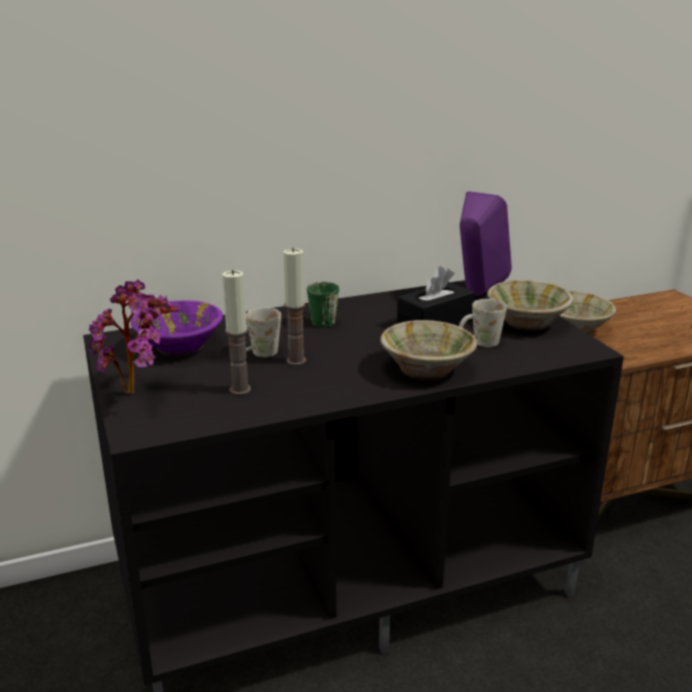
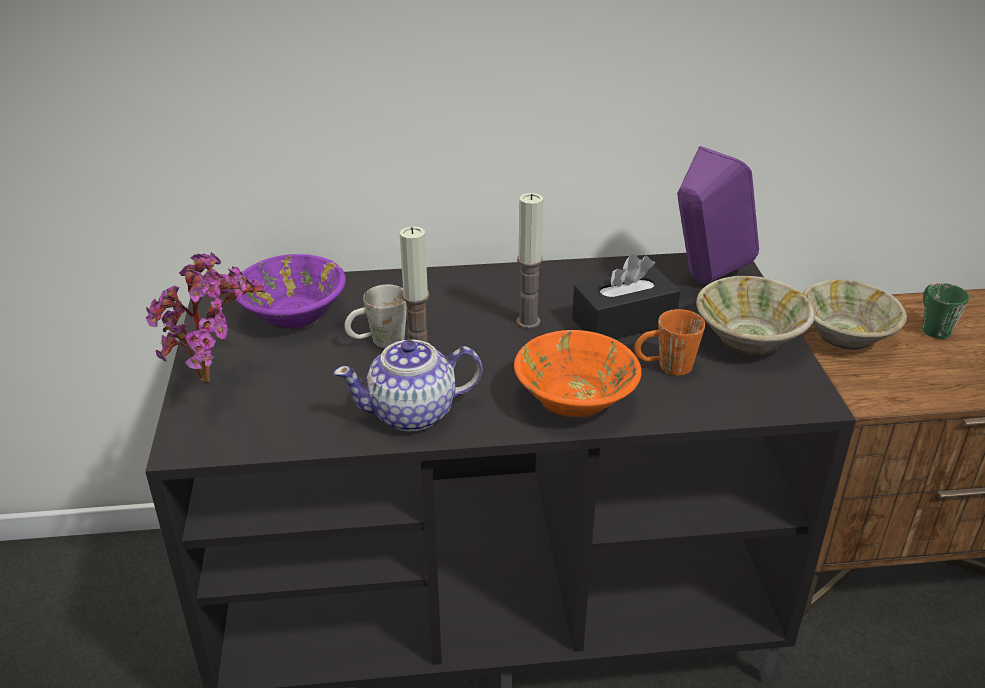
camera: 15 degrees right, 10 degrees up
(240, 389) = (331, 396): candle -> candle (528, 322)
(311, 391) = (413, 413): none -> teapot
(320, 320) = (479, 296): green mug -> green mug (931, 326)
(427, 368) = (576, 400): beige bowl -> orange bowl
(479, 343) = (665, 367): white mug -> orange mug

